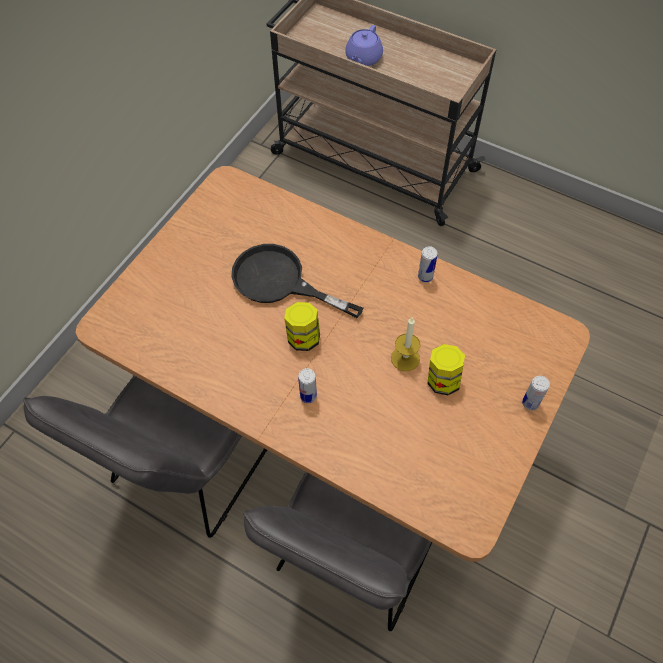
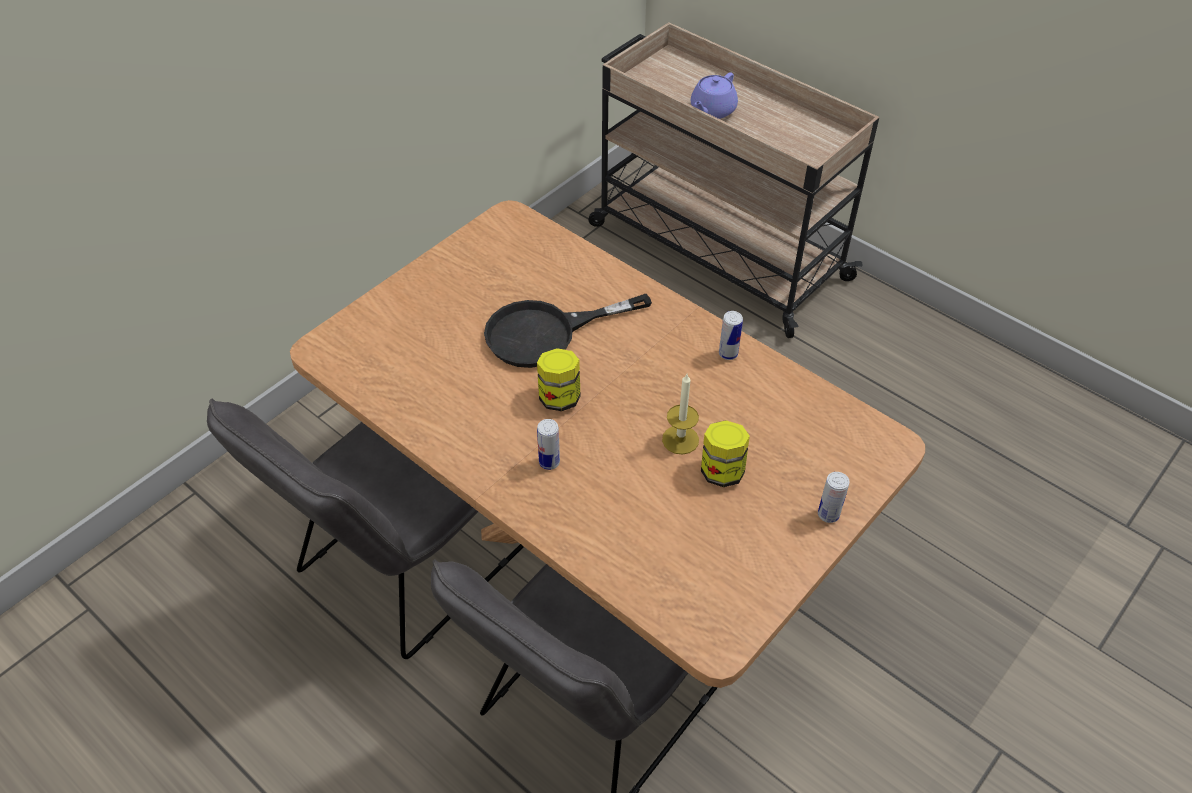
camera: 10 degrees right, 10 degrees down
(280, 282) = (546, 333): black frying pan -> black frying pan turned 60 degrees counterclockwise

